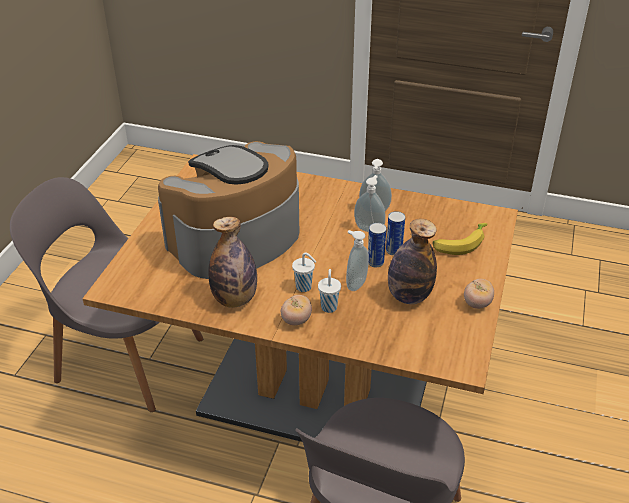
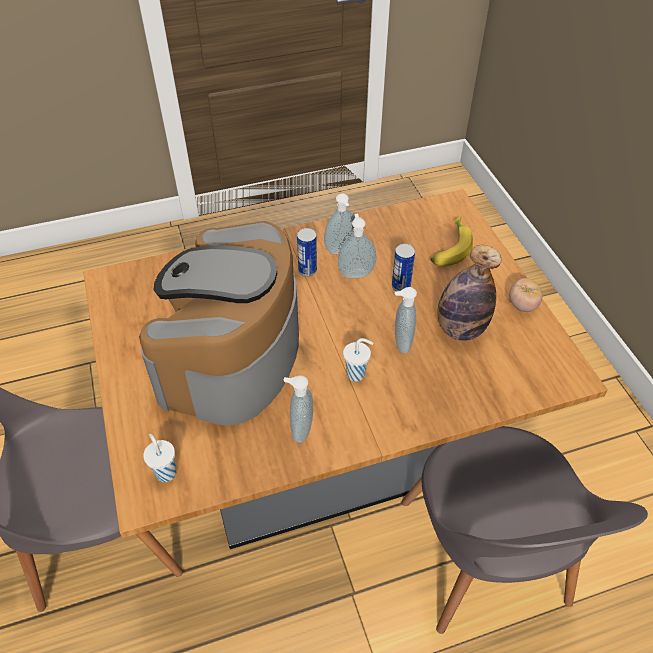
camera: 35 degrees left, 10 degrees up
(235, 299) = (300, 429): bottle -> soap dispenser
(296, 320) = (384, 417): tomato -> none
(329, 306) = (400, 383): white cup -> white cup (165, 472)
(375, 262) = (396, 308): can -> can (307, 270)

